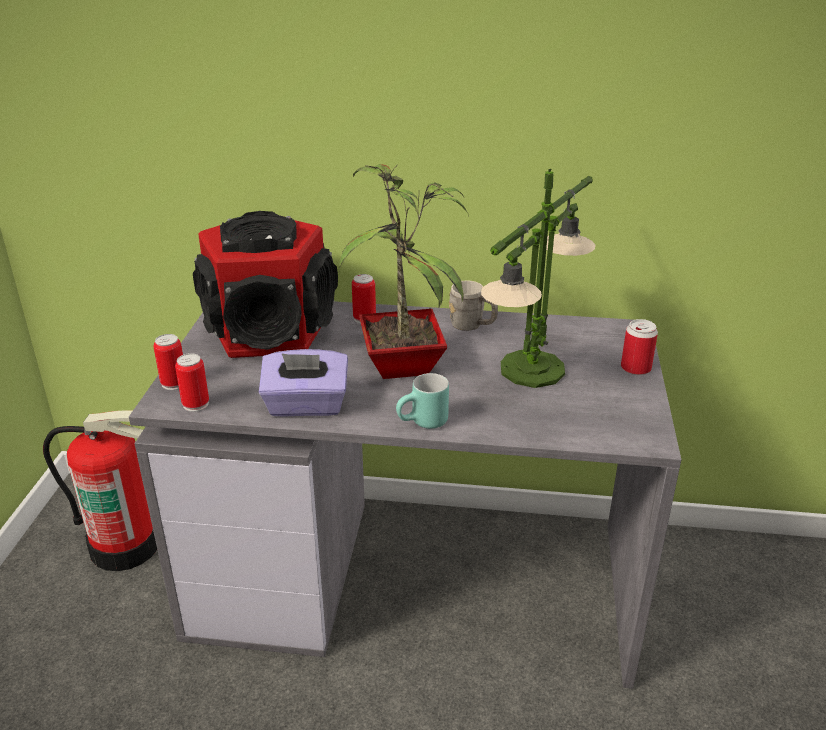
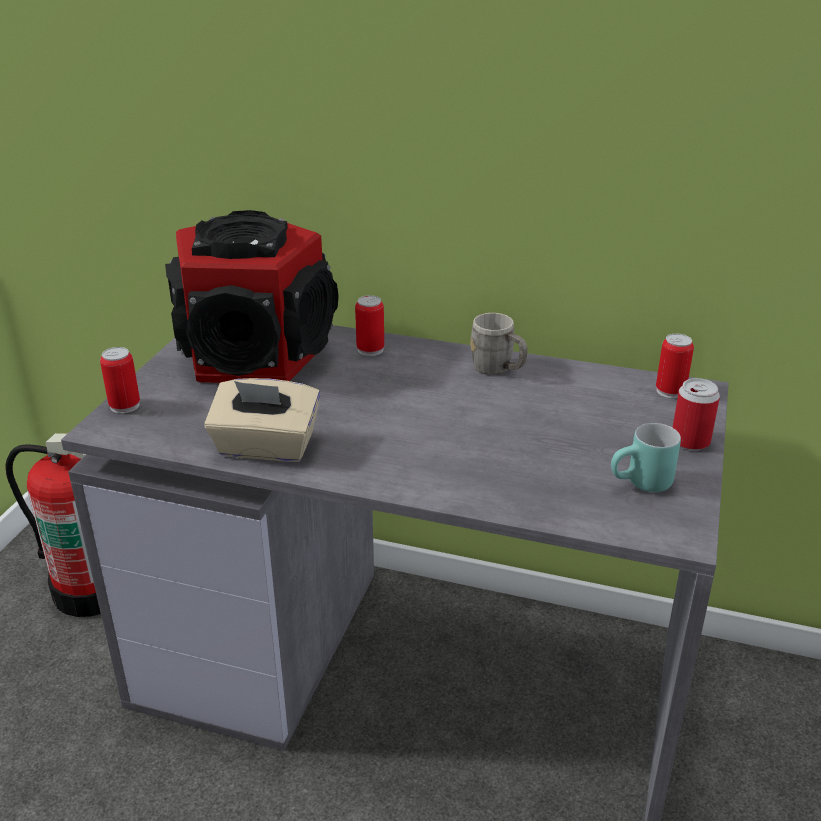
camera: 10 degrees right, 0 degrees up
(195, 404) = (140, 432): can -> can (670, 391)
(306, 406) = (266, 447): purple tissue box -> beige tissue box
(406, 365) = (401, 410): potted plant -> none
(423, 424) = (399, 484): turquoise mug -> turquoise mug (642, 485)
(531, 370) = (555, 431): table lamp -> none

